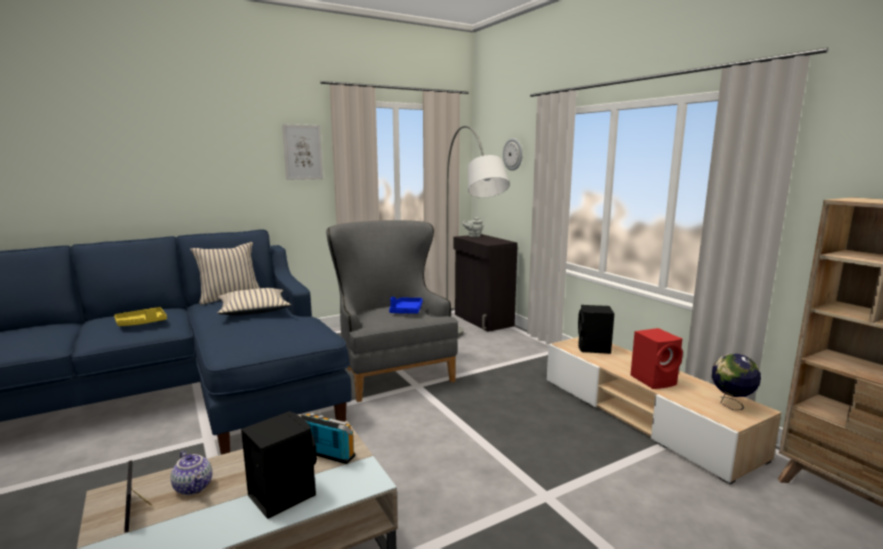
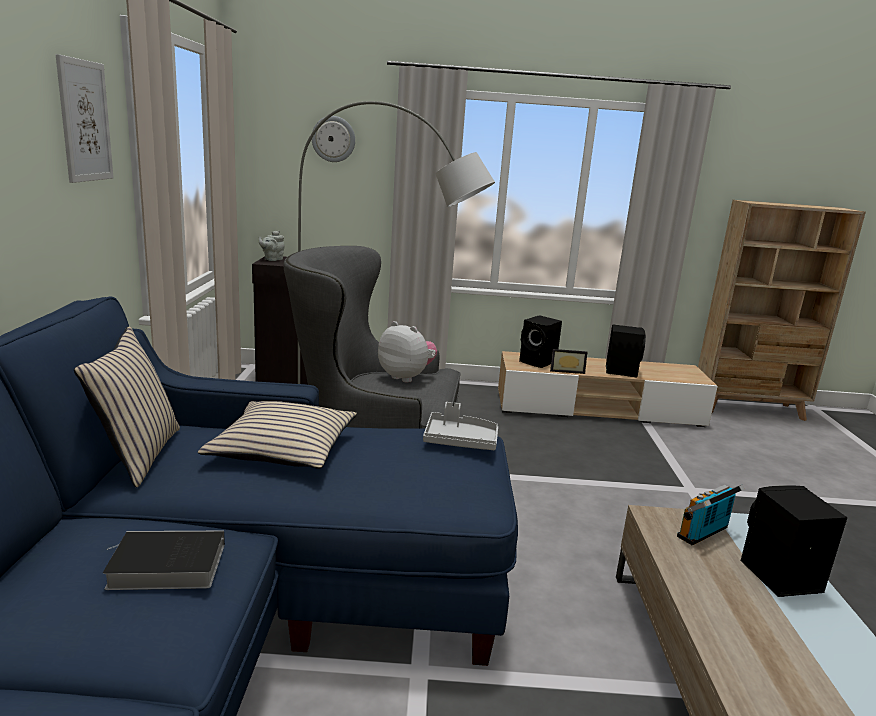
camera: 60 degrees left, 5 degrees up
(139, 509) = (795, 683): picture frame -> picture frame (566, 370)
(142, 323) = (163, 566): yellow tray -> book
(194, 487) = (750, 632): teapot -> none
(301, 333) = (460, 441): none -> grey tray
(406, 311) = (406, 377): blue tray -> plush toy
(654, 380) = (621, 371): red speaker -> black speaker
(731, 405) = (678, 371): globe -> none

